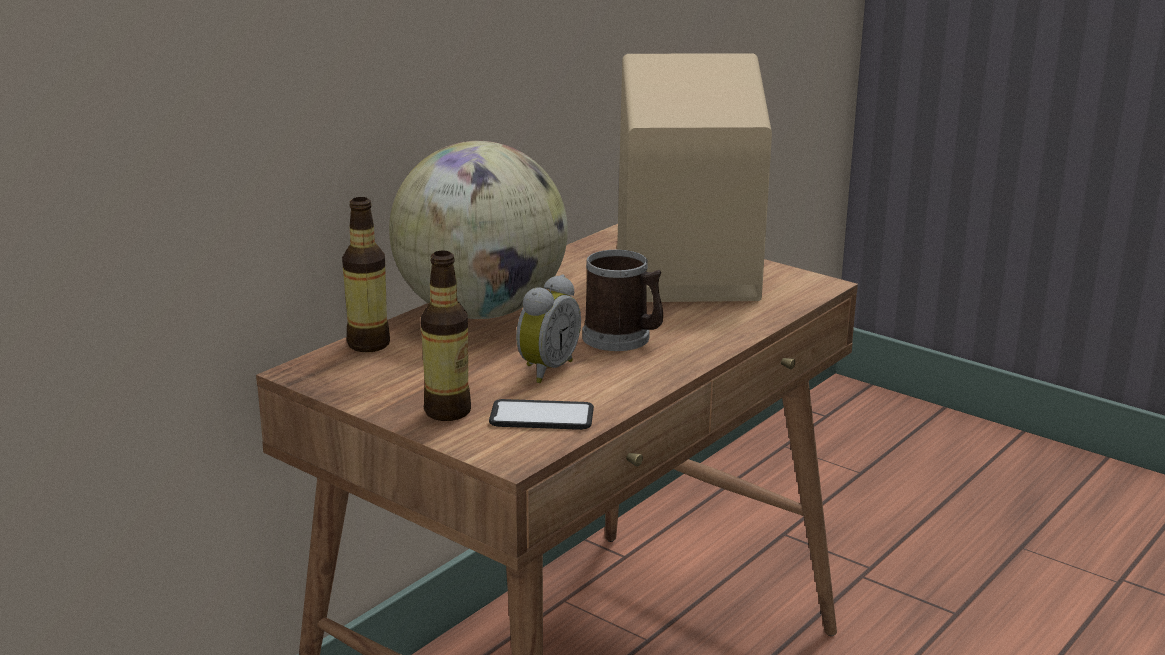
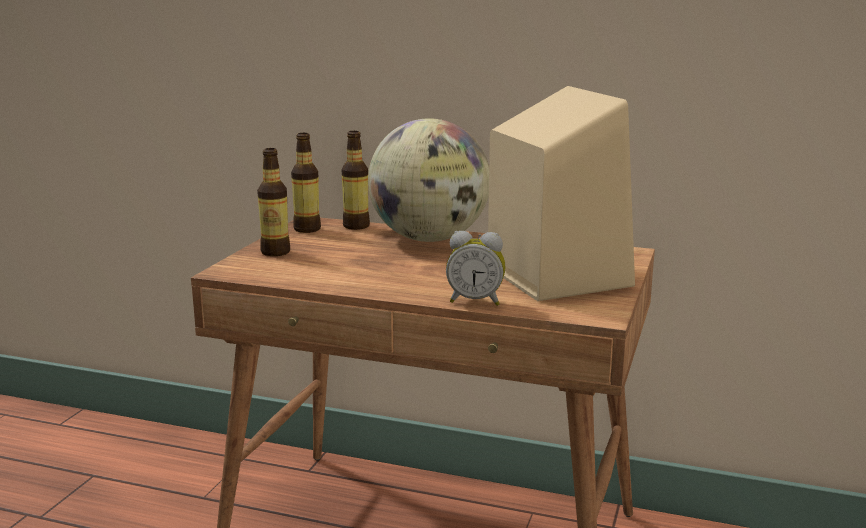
camera: 70 degrees right, 5 degrees down
(346, 377) = (307, 229): none -> bottle
(541, 416) = (280, 270): phone -> none
(545, 370) = (350, 263): alarm clock -> alarm clock (475, 301)
(623, 339) = (419, 274): mug -> none

